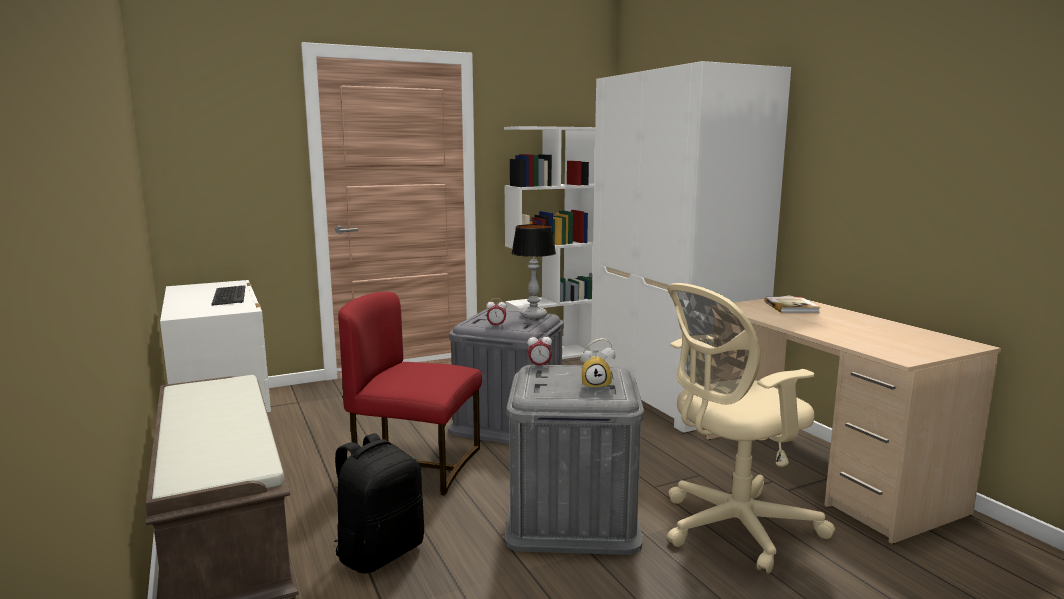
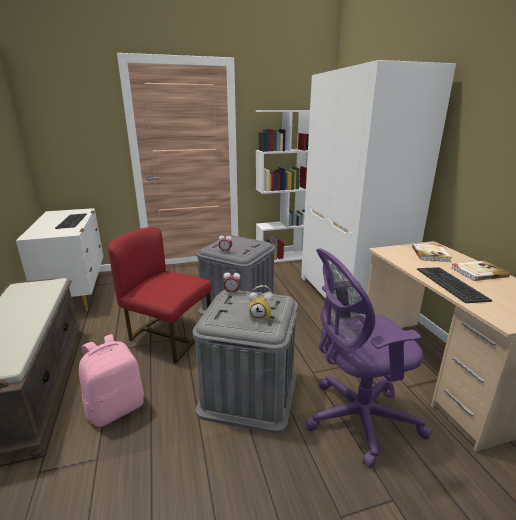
camera: 10 degrees right, 10 degrees up
(380, 552) = (116, 408): black backpack -> pink backpack
(534, 316) = (254, 243): table lamp -> none
(732, 528) = (356, 418): beige office chair -> purple office chair
(829, 332) = (451, 284): none -> keyboard
(856, 320) = (478, 272): none -> book

